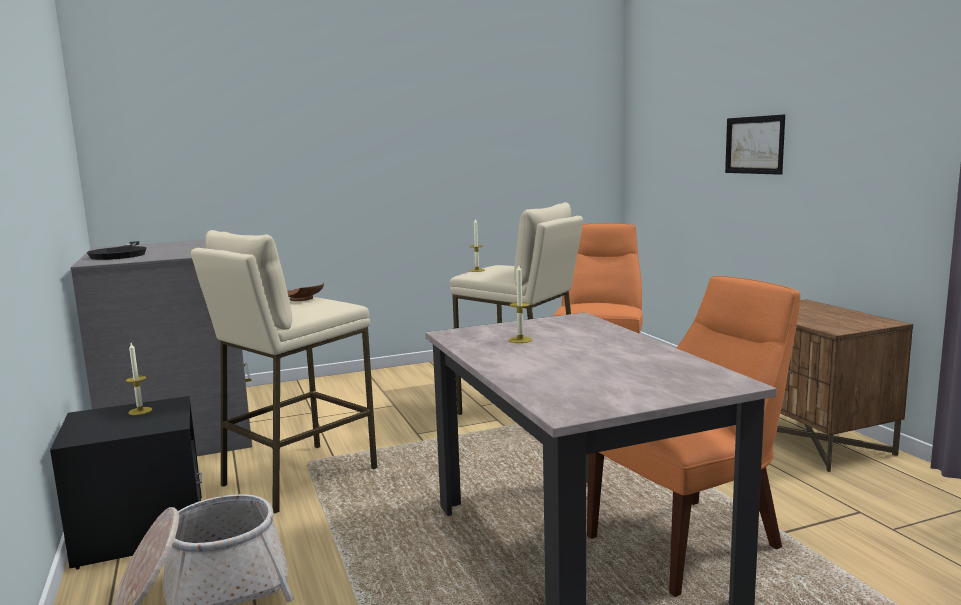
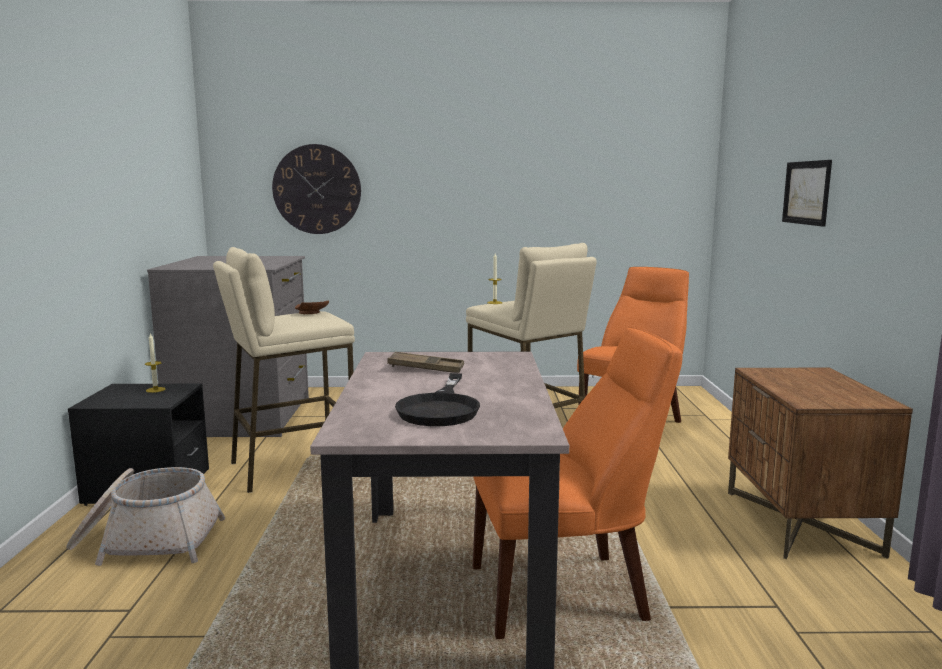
camera: 20 degrees right, 0 degrees up
(121, 254) = (199, 262): black frying pan -> black frying pan (441, 408)
(226, 161) = (317, 189): none -> wall clock
(520, 340) = (426, 368): candle -> brown tray

